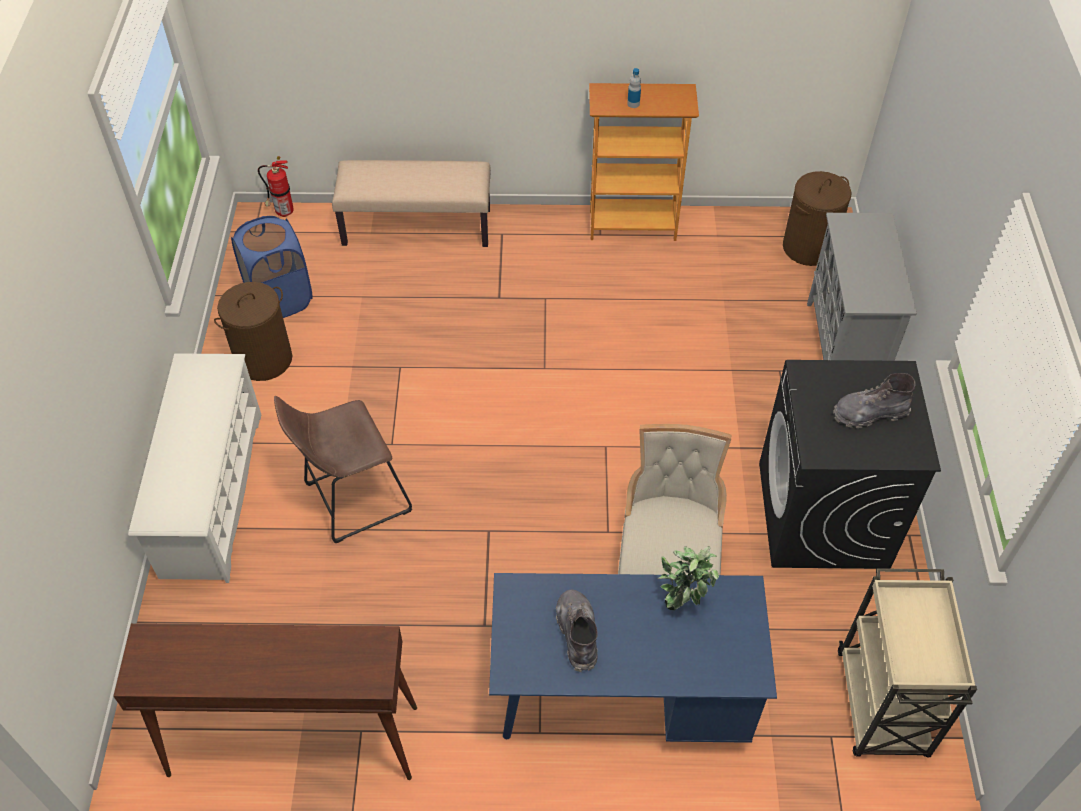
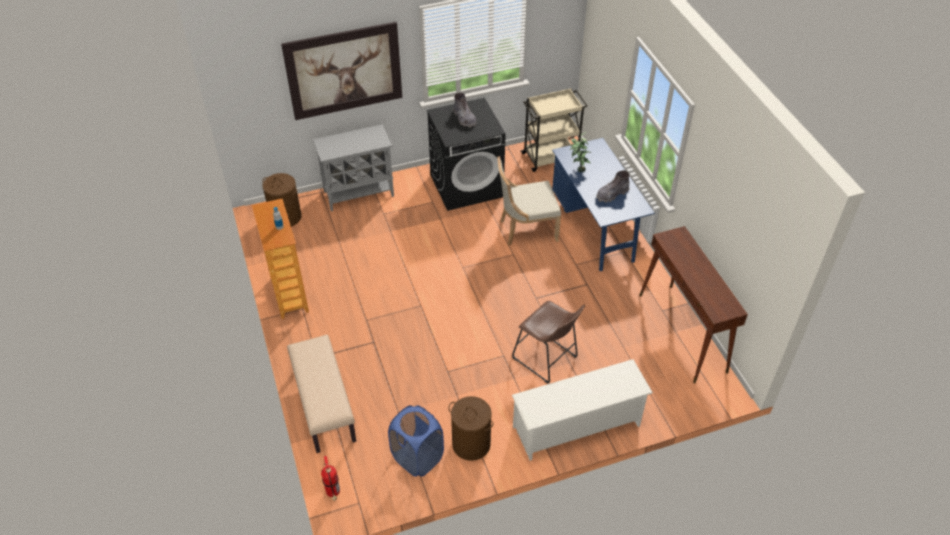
camera: 110 degrees left, 5 degrees down
(949, 164) = (344, 71): none -> picture

